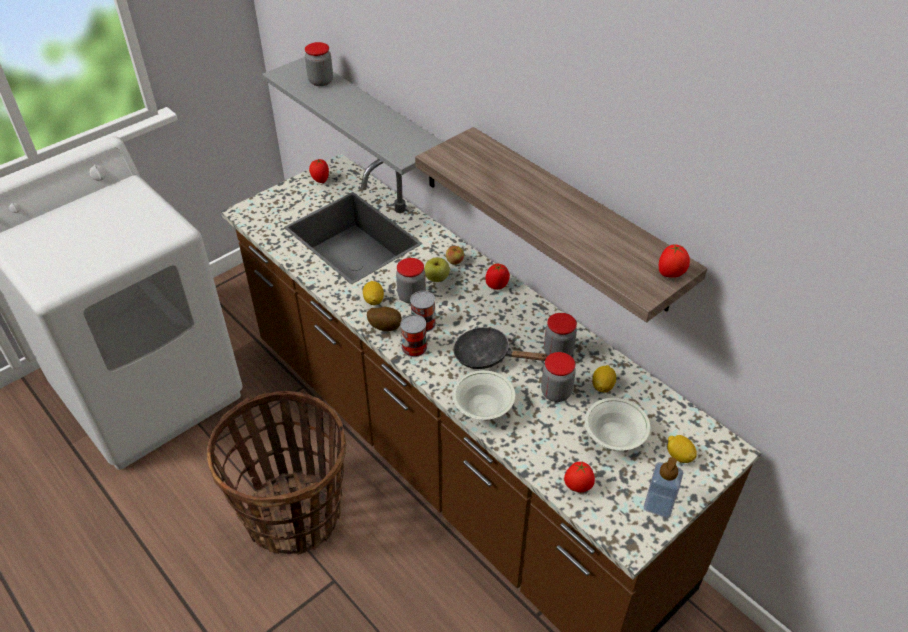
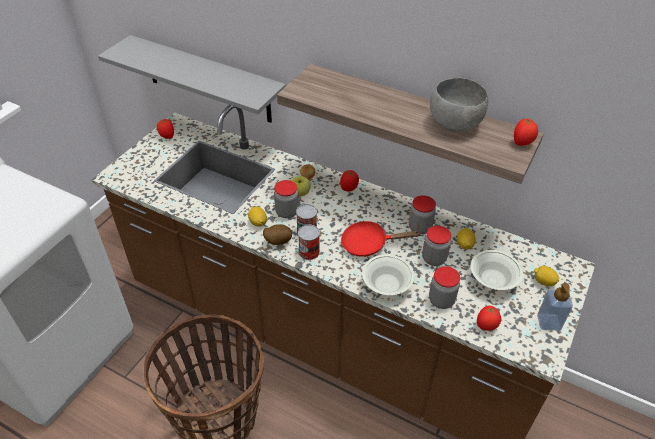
camera: 20 degrees left, 0 degrees up
(321, 81) = (153, 53): jar -> jar (441, 300)
(487, 356) = (369, 244): black frying pan -> red frying pan
(601, 233) = (454, 124): none -> grey bowl

